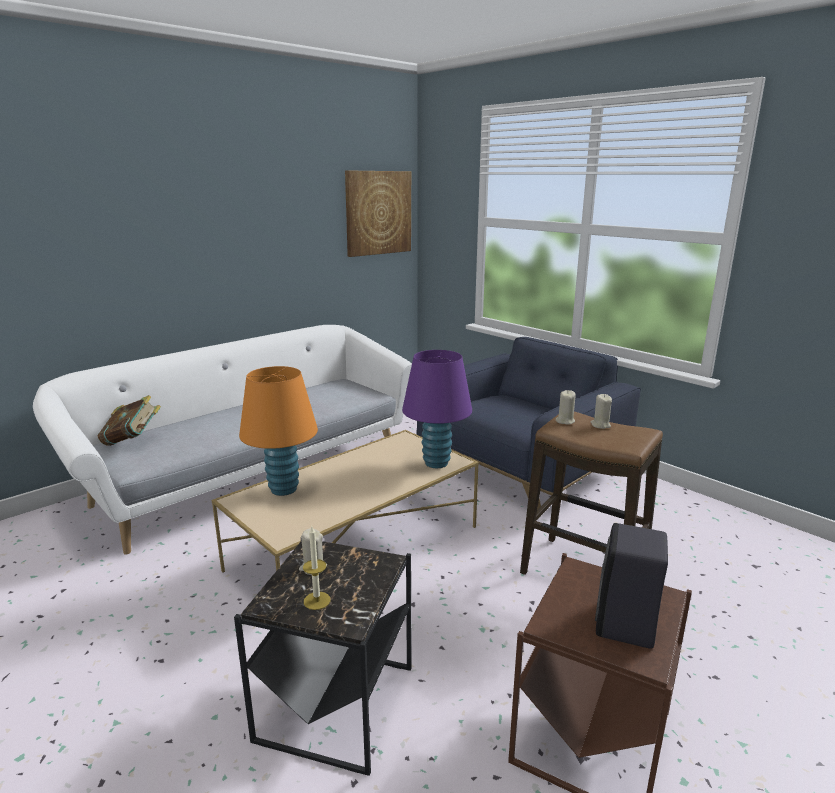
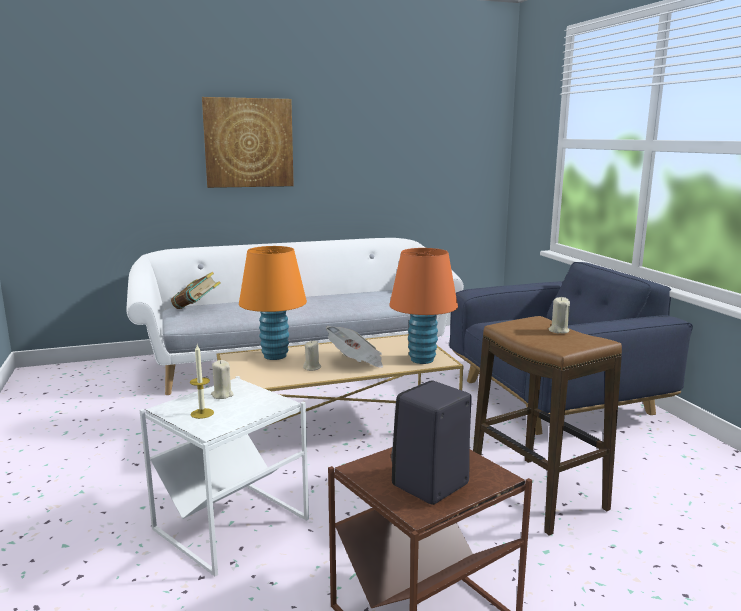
camera: 25 degrees right, 5 degrees down
(335, 704) = (229, 525): black side table -> white side table
(376, 479) = (356, 362): none -> newspaper
(378, 213) = (465, 136): picture -> picture (248, 143)
(436, 463) = (422, 360): purple table lamp -> orange table lamp
(565, 421) = (523, 322): beige candle -> beige candle (312, 368)

